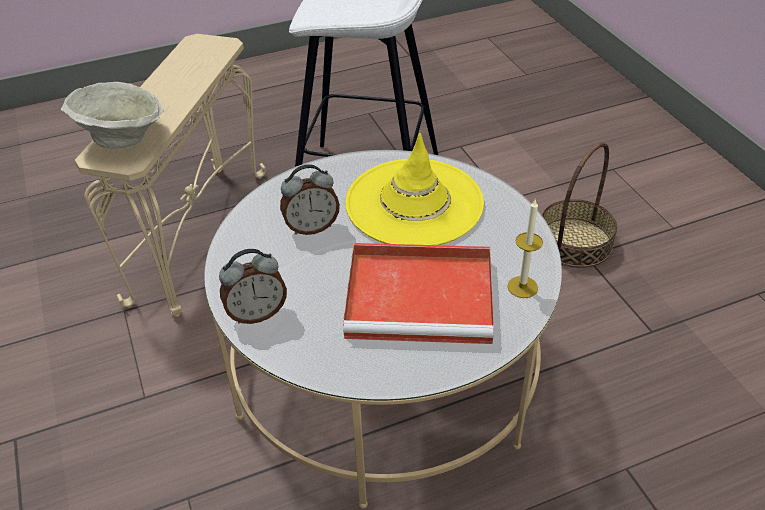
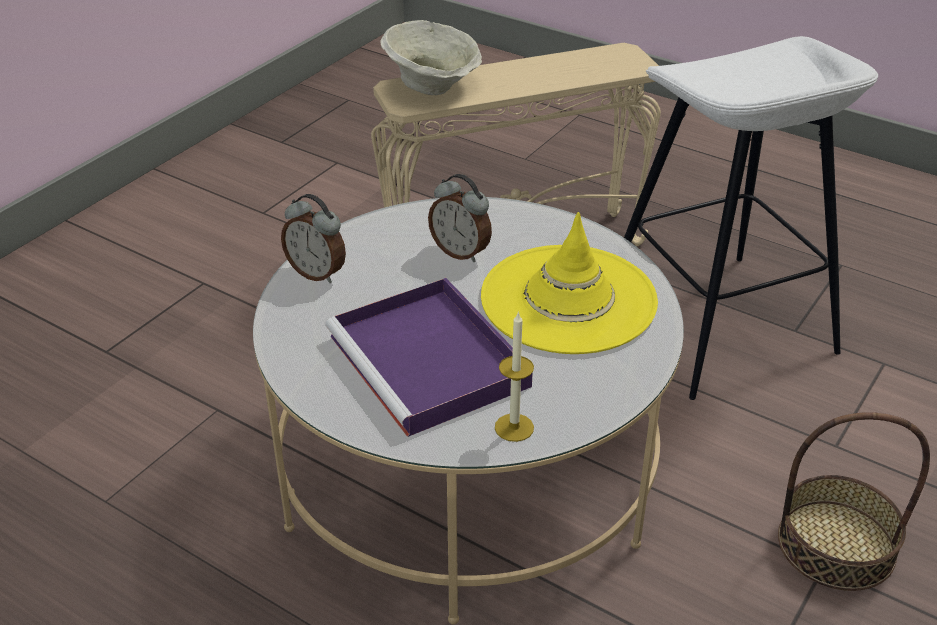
camera: 55 degrees right, 5 degrees down
(423, 297) = (431, 362): red tray -> purple tray

